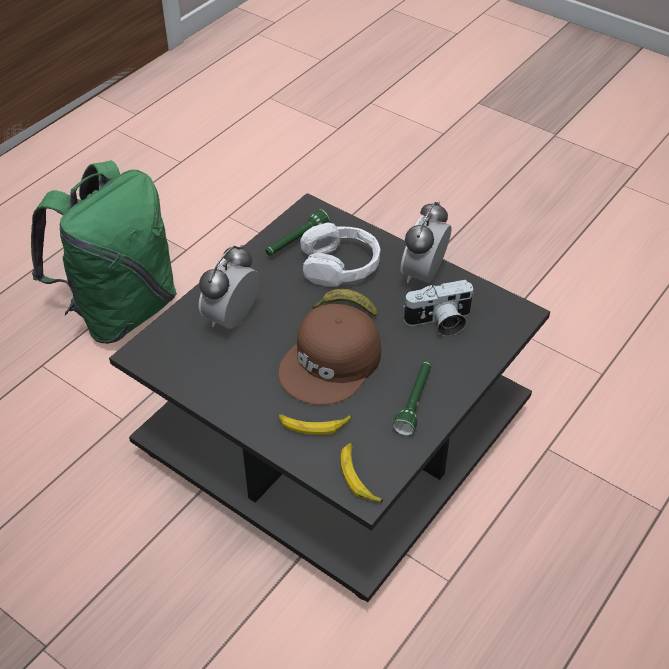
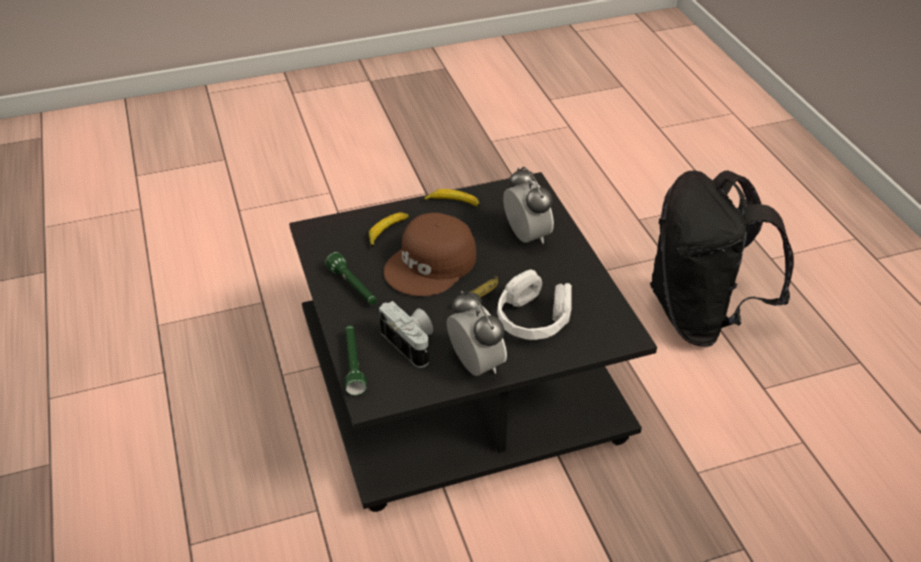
camera: 125 degrees right, 5 degrees down
(120, 310) = (701, 316): green backpack -> black backpack
(296, 241) = (588, 307): green flashlight -> green flashlight (353, 364)
(332, 363) = (432, 264): brown cap -> brown cap turned 120 degrees counterclockwise
(359, 477) = (326, 232): banana -> banana (453, 203)
(439, 322) = (412, 343): camera -> camera turned 120 degrees clockwise

